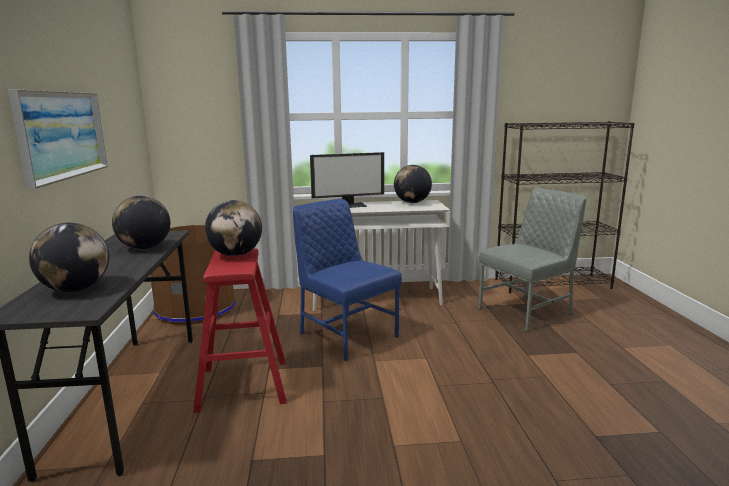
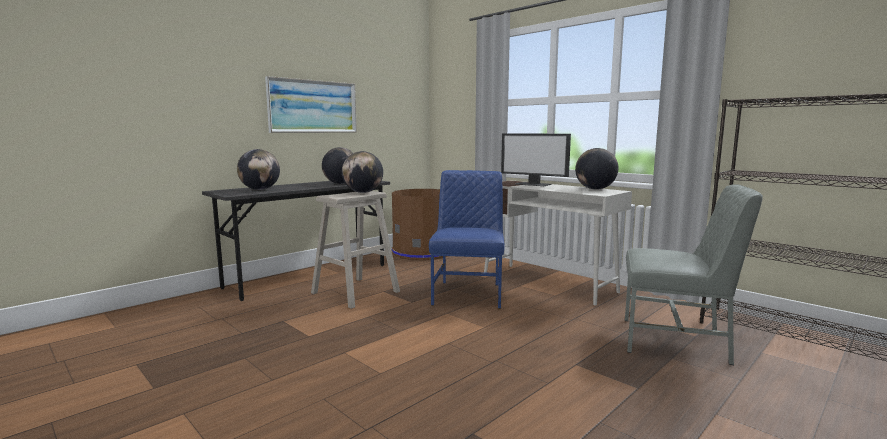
camera: 50 degrees right, 5 degrees down
(243, 385) = (355, 292): red stool -> beige stool

